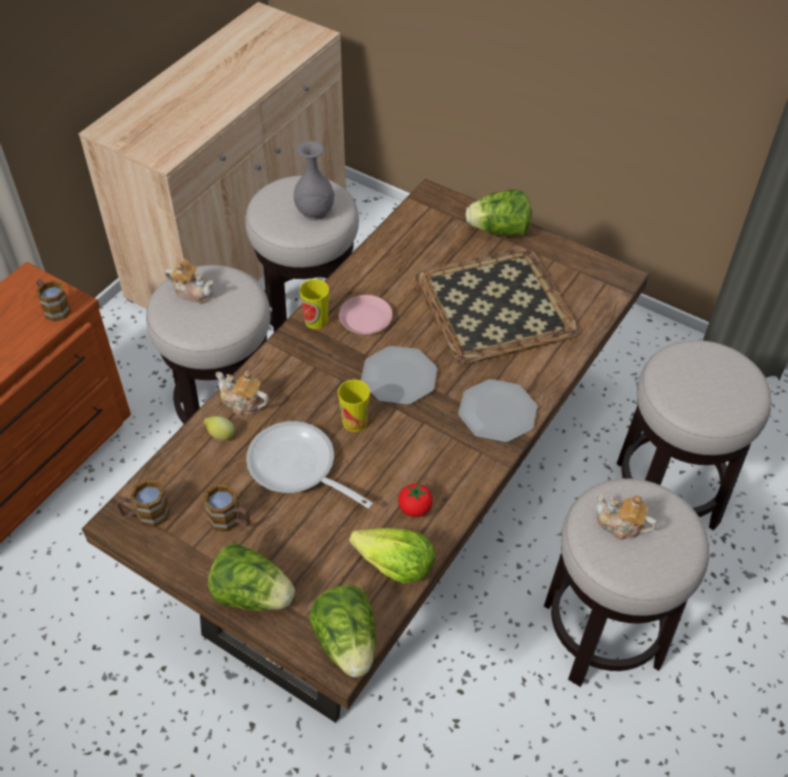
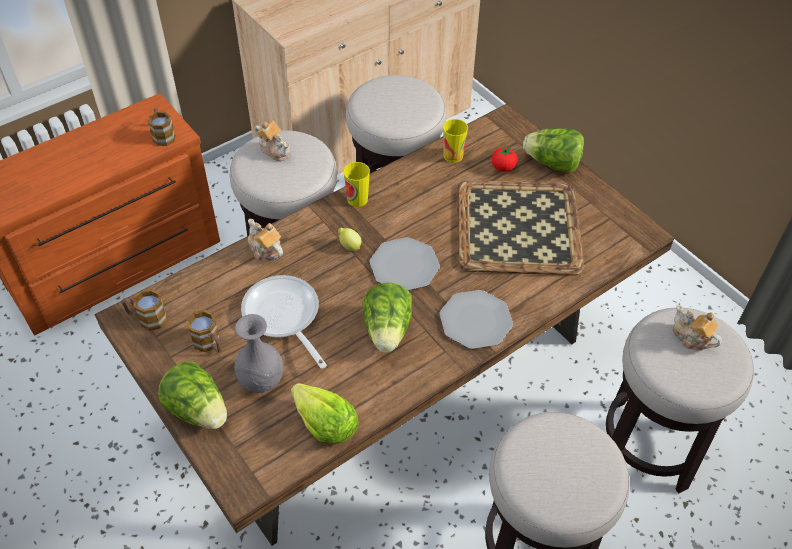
camera: 20 degrees right, 0 degrees up
(220, 435) = (235, 272): lemon -> lemon (349, 246)
(315, 212) = (404, 110): grey vase -> grey vase (261, 381)
(347, 642) = (255, 476): lettuce -> lettuce (387, 331)
(354, 422) = (349, 293): cup -> cup (453, 156)
(365, 318) = (399, 208): pink plate -> none
(415, 508) = (365, 381): tomato -> tomato (503, 168)
(620, 525) = (547, 455): teapot -> teapot (691, 338)

